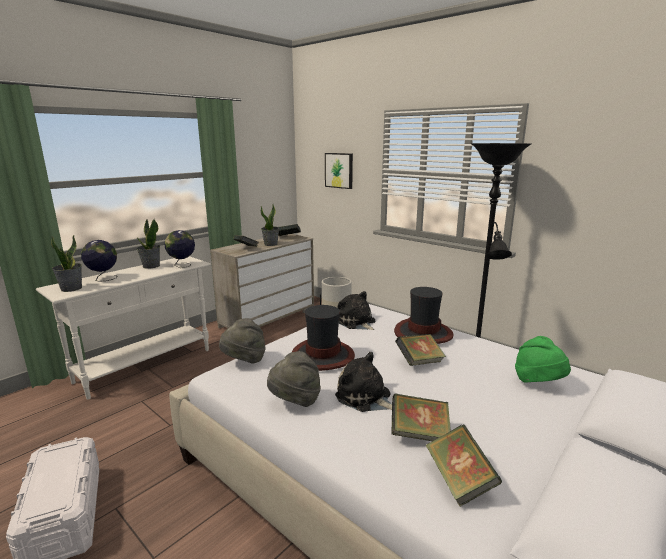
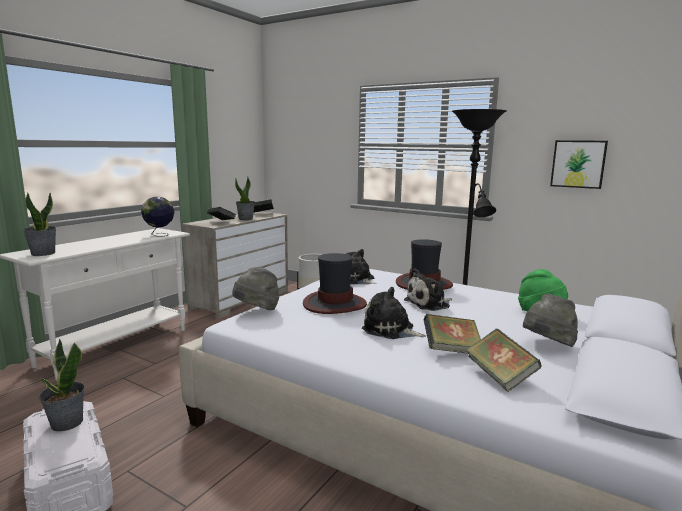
camera: 10 degrees left, 5 degrees down
(103, 279) = (75, 246): globe -> none
(151, 266) = (124, 236): potted plant -> potted plant (66, 423)
(295, 401) = (324, 336): grey hat -> grey hat (547, 346)
(339, 170) = (312, 146): picture -> picture (578, 164)
(419, 362) = (429, 304): book -> plush toy

